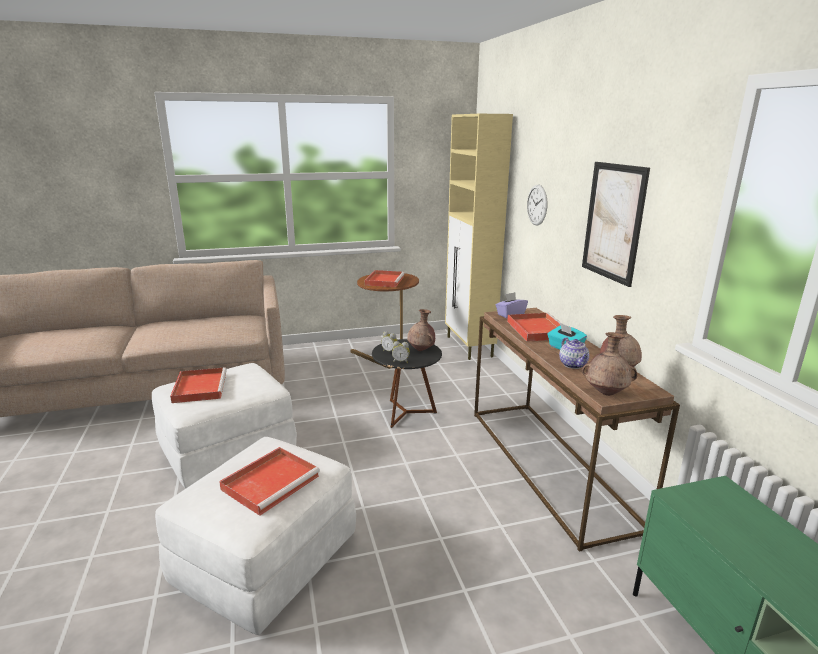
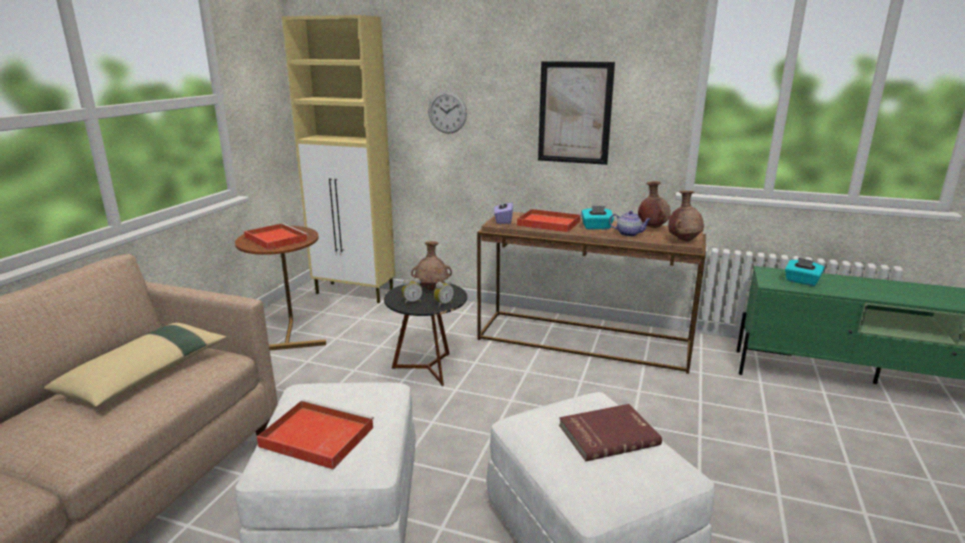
camera: 55 degrees left, 0 degrees up
(215, 325) = (146, 374): none -> beige pillow
(271, 481) = (607, 434): red tray -> red book
(733, 522) = (801, 281): none -> turquoise tissue box

